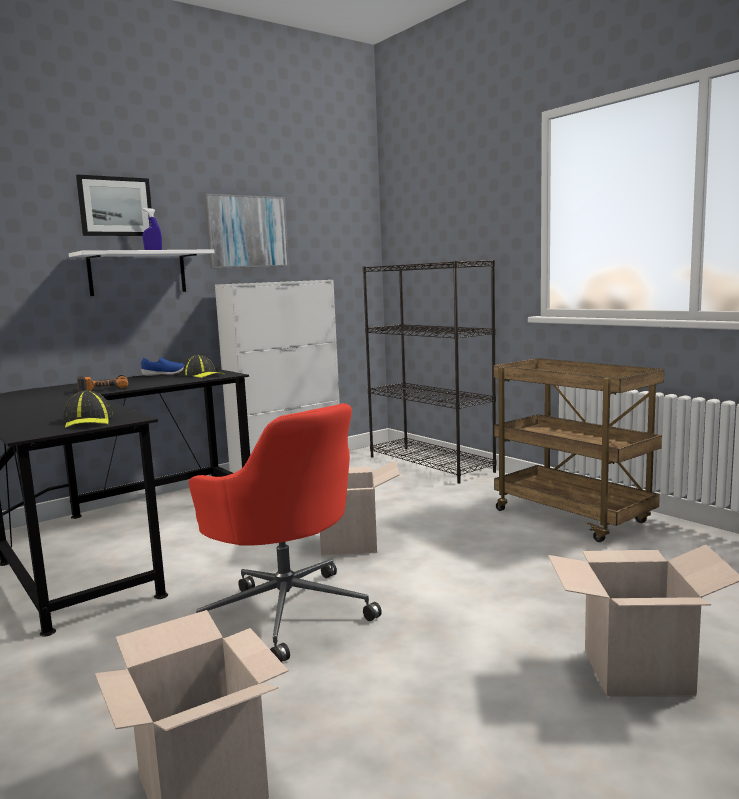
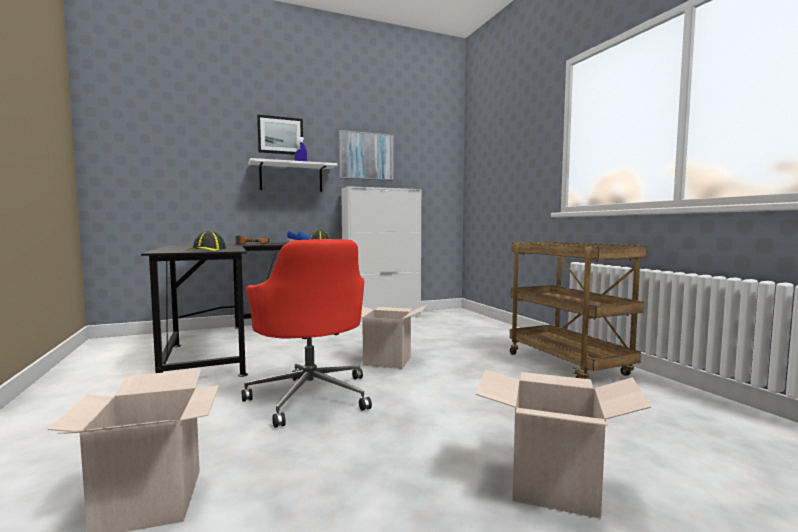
camera: 15 degrees right, 5 degrees down
(431, 464) = (481, 322): black bookcase -> none

